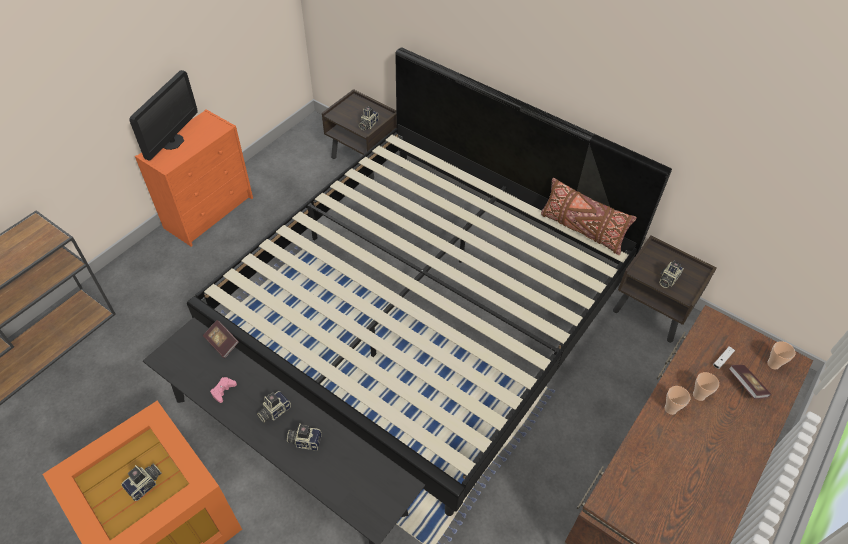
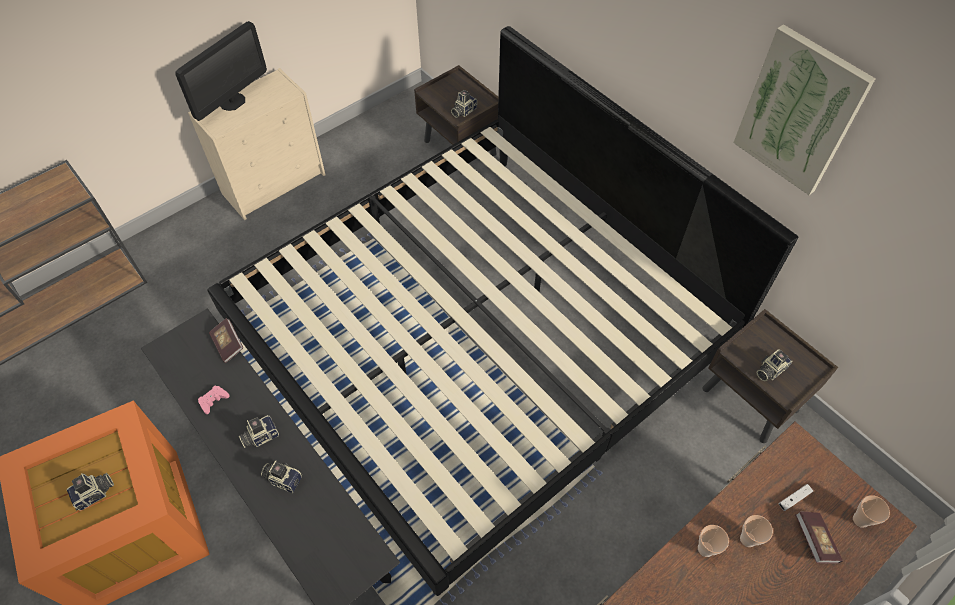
camera: 15 degrees right, 5 degrees up
(210, 212) = (275, 183): orange dresser -> beige dresser
(581, 230) = (682, 285): brown pillow -> none
(660, 71) = (799, 112): none -> picture

